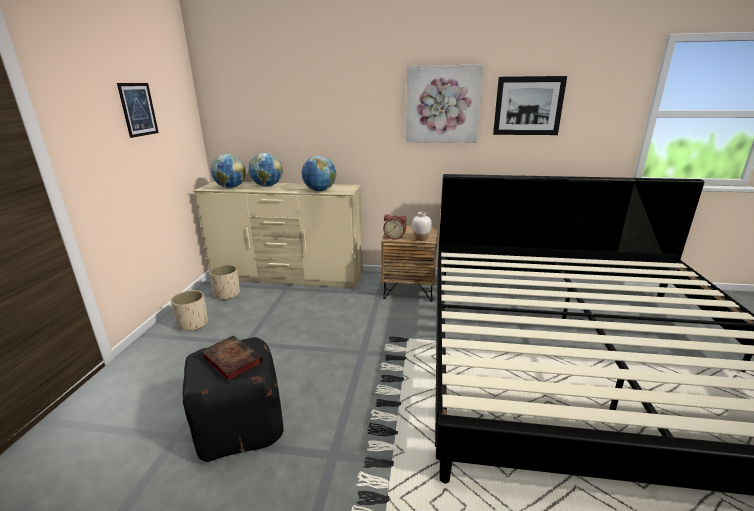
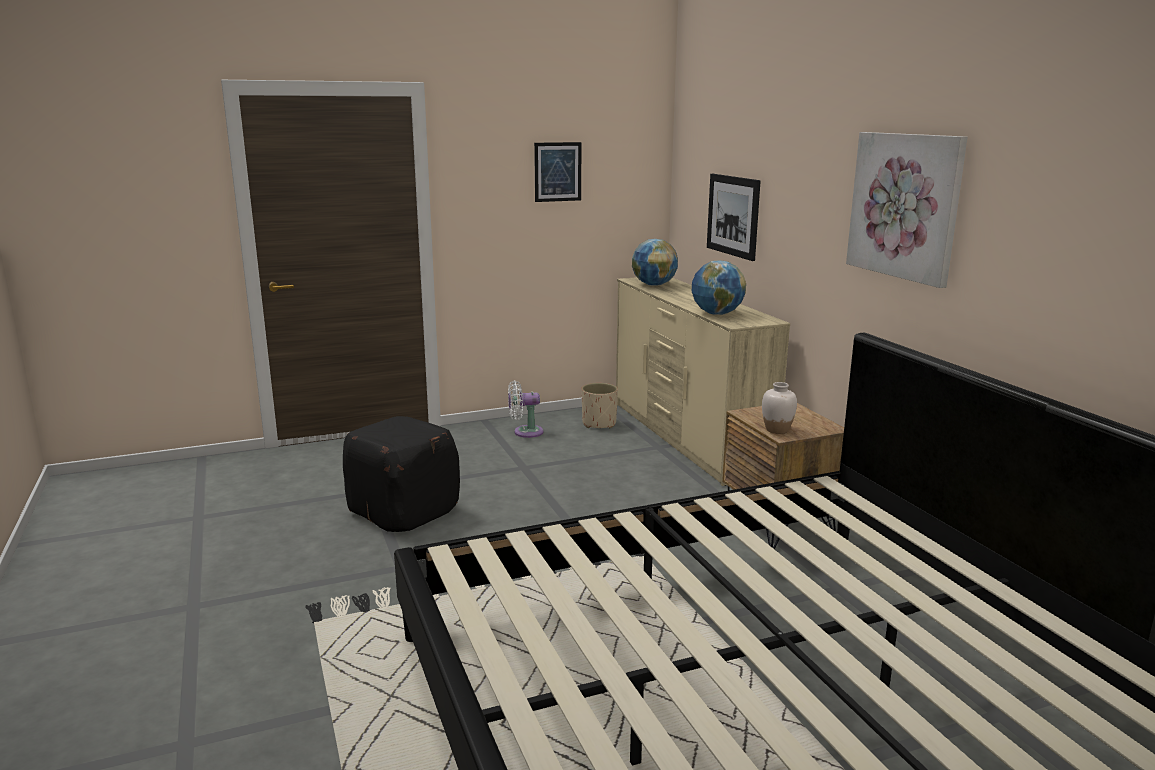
camera: 60 degrees right, 5 degrees down
(193, 324) = (525, 432): beige planter -> white fan
(230, 360) = (399, 430): book -> none
(267, 186) = (689, 293): globe -> none
(395, 237) = (753, 415): alarm clock -> none
(528, 106) = (1039, 229): picture -> picture (733, 215)

